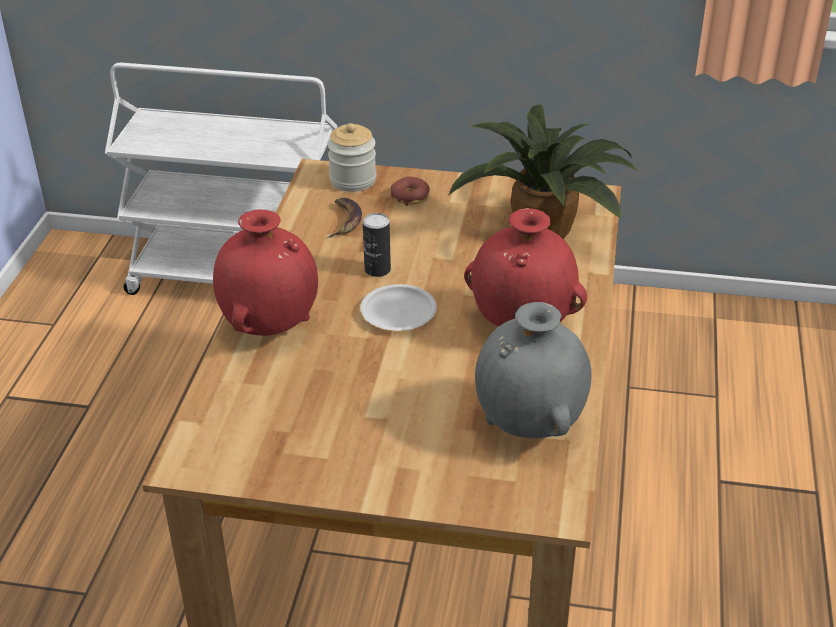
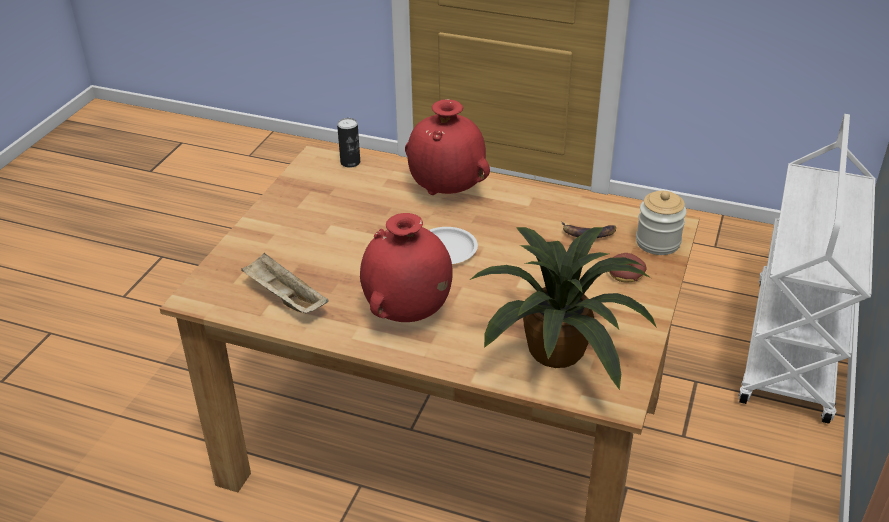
camera: 100 degrees right, 0 degrees up
(377, 270) = (509, 244): can -> can (350, 162)
(530, 426) = (284, 298): grey vase -> beige tray

